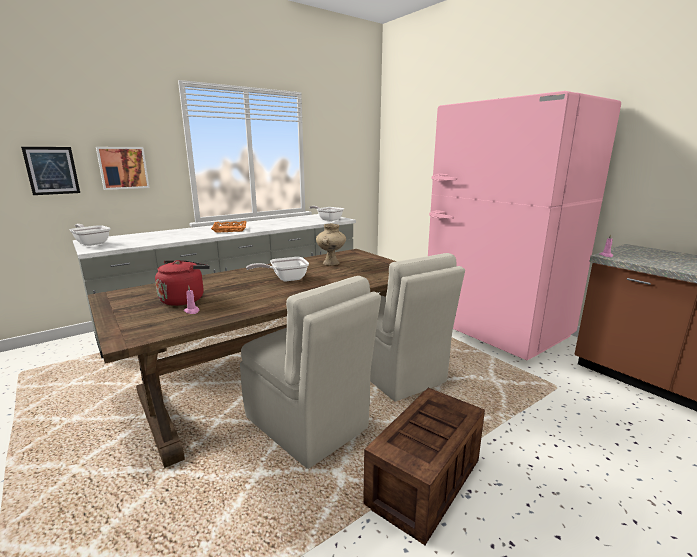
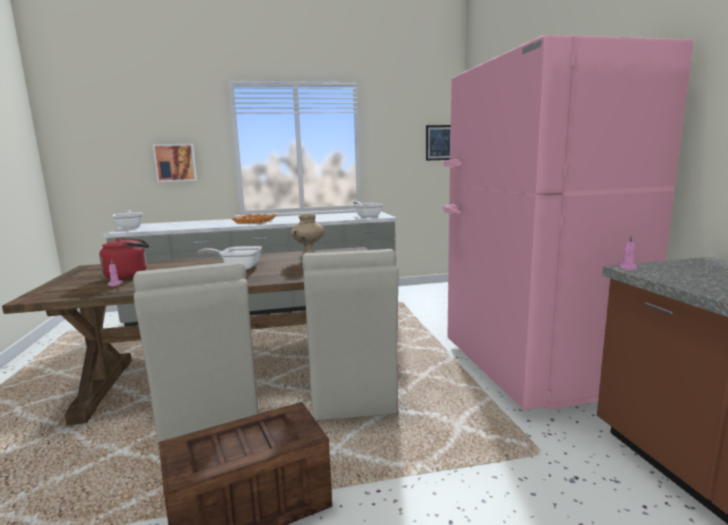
camera: 25 degrees right, 5 degrees down
(52, 170) = (118, 165): picture -> picture (439, 142)

